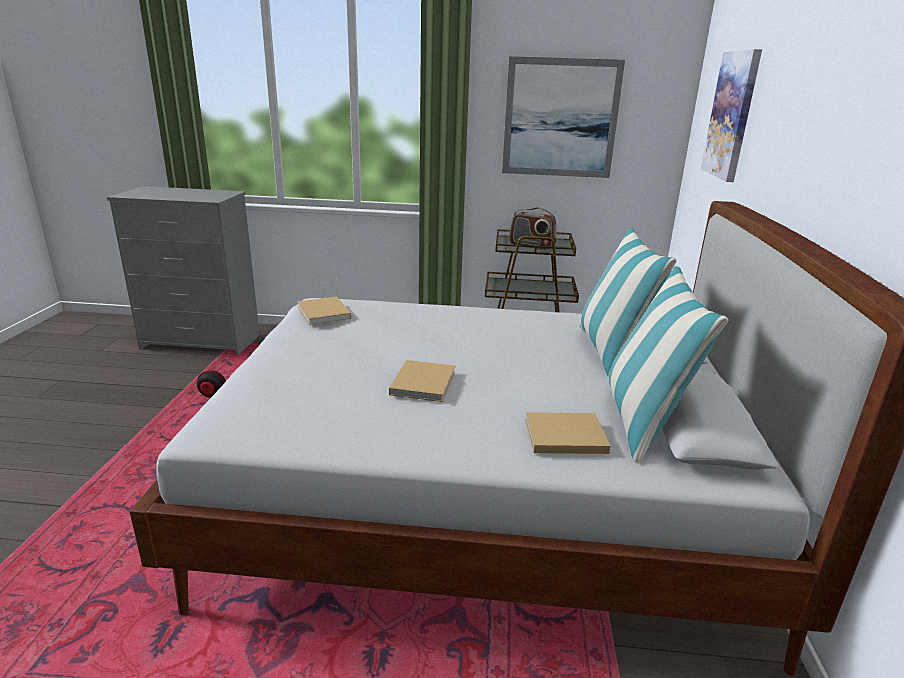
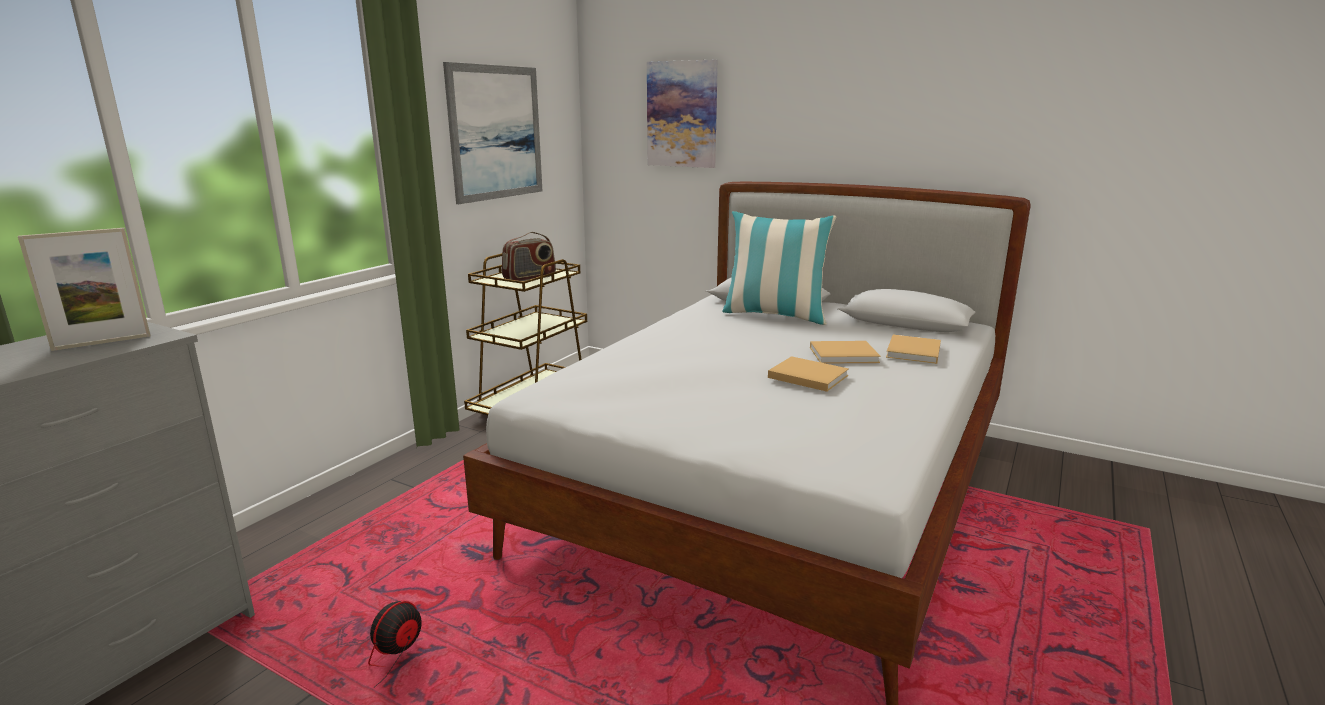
camera: 65 degrees left, 5 degrees down
(202, 196) = (102, 342): none -> picture frame
(324, 313) = (592, 392): beige book -> beige book (845, 355)
(643, 420) = (893, 330): pillow -> none

